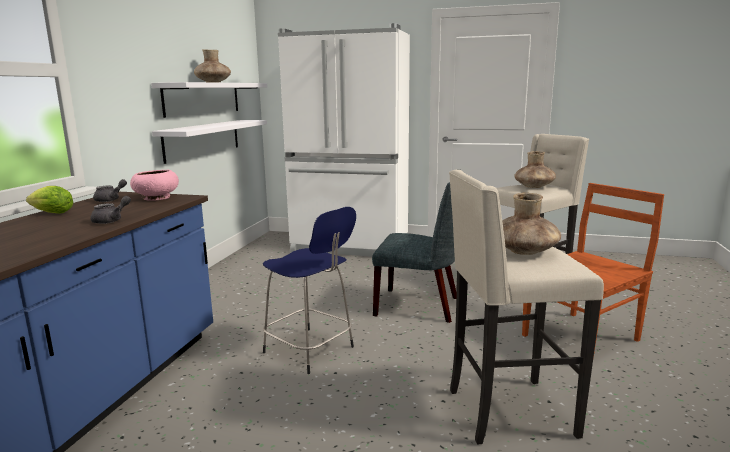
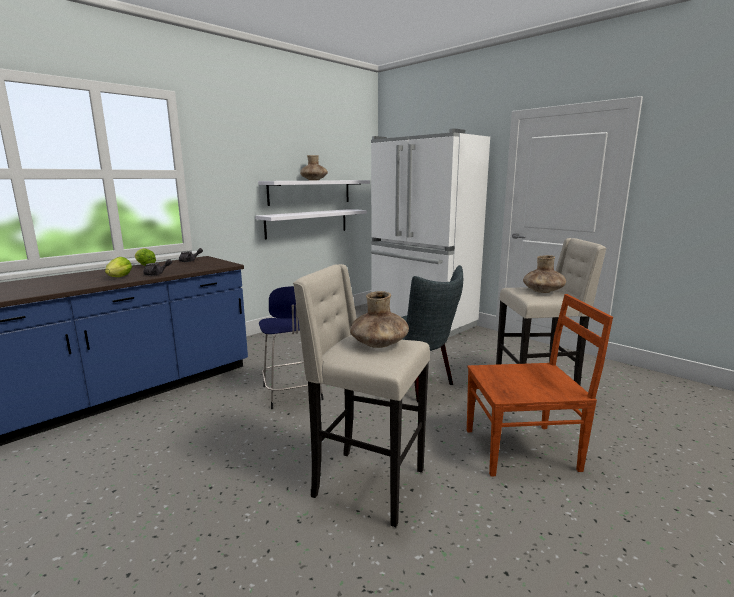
camera: 30 degrees right, 0 degrees up
(59, 233) = (118, 278): none -> lettuce
(156, 198) = (213, 263): pink bowl -> none

